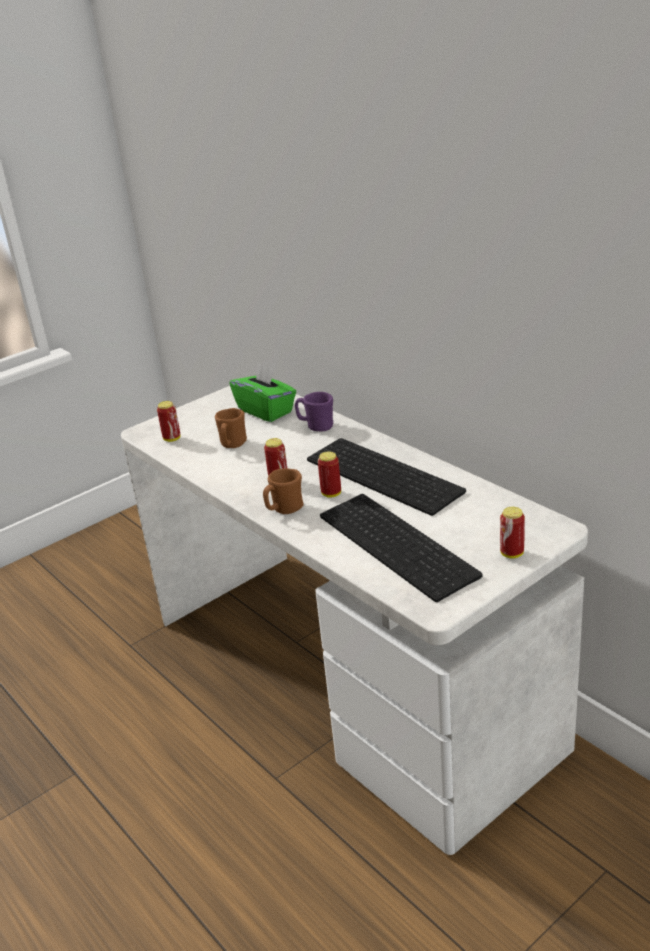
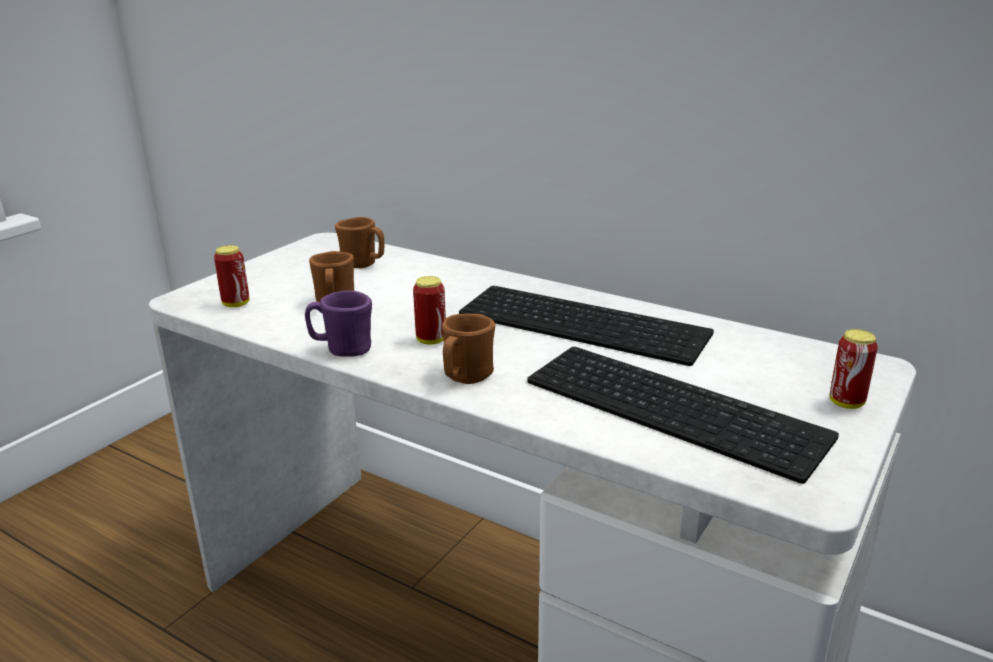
camera: 20 degrees left, 5 degrees down
(266, 411) = (363, 264): green tissue box -> brown mug
(316, 426) = (446, 277): purple mug -> purple mug (342, 349)
(331, 494) = (523, 352): can -> none

